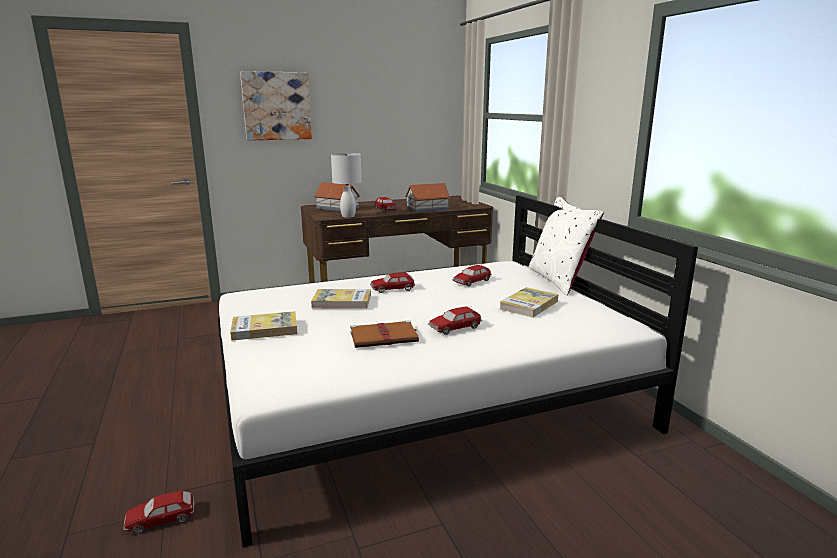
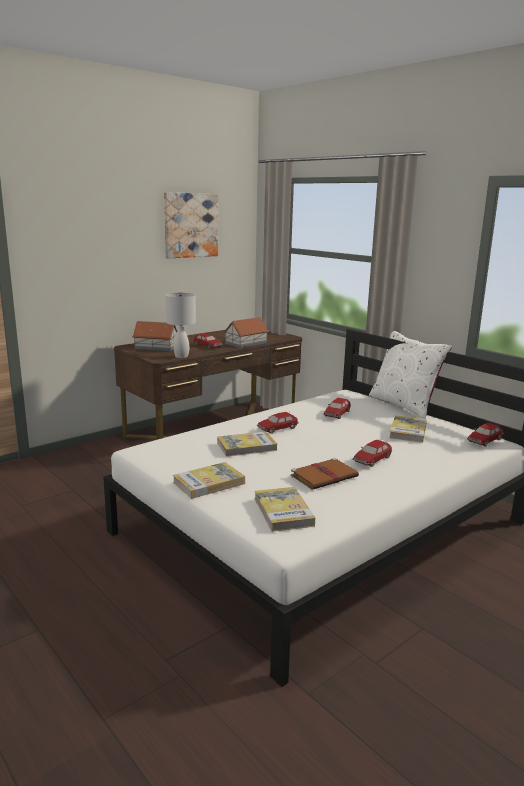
camera: 20 degrees left, 0 degrees up
(161, 519) = (184, 682): toy car -> toy car (484, 440)
(276, 106) = (87, 243): picture -> picture (190, 225)
(300, 364) = (283, 512): none -> book

